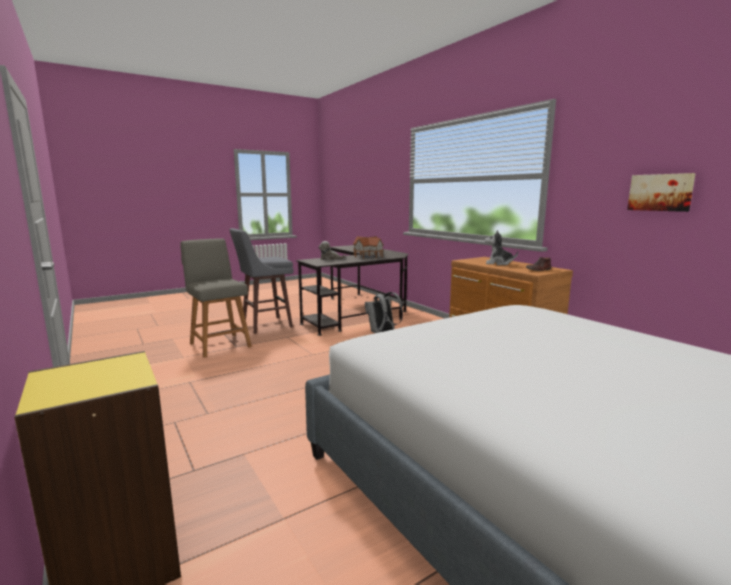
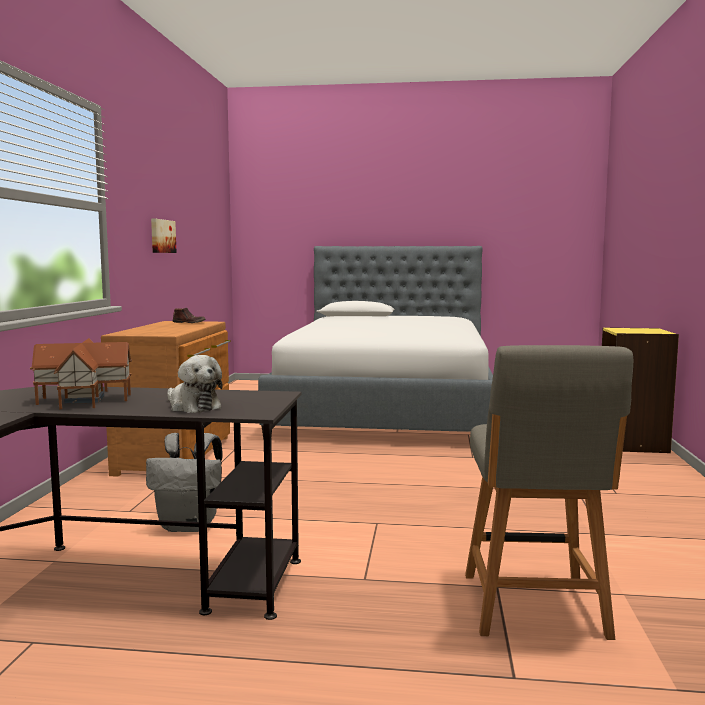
camera: 140 degrees left, 5 degrees down
(265, 325) = (365, 652): grey stool -> none
(498, 263) = (169, 328): plush toy -> none

